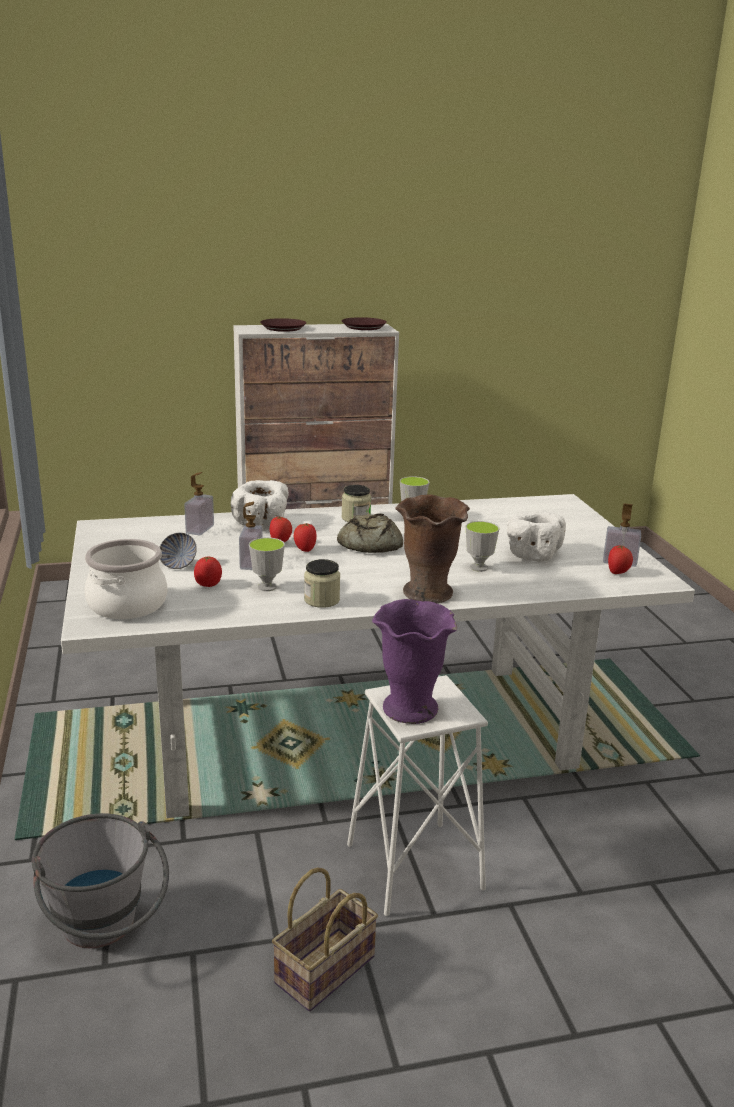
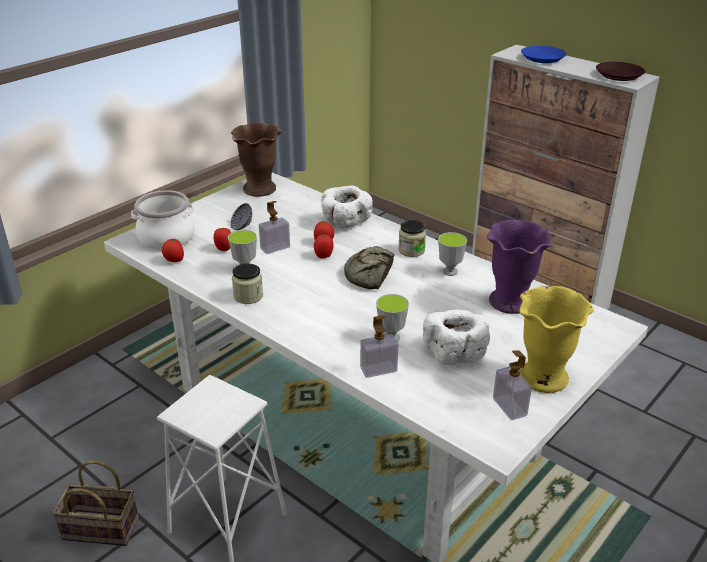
camera: 55 degrees right, 10 degrees up
(105, 931) = (75, 423): grey bucket -> none
(200, 529) = (305, 208): soap dispenser -> soap dispenser (378, 369)
(283, 328) = (543, 58): brown plate -> blue plate
(411, 708) = (199, 404): purple vase -> purple vase (510, 302)
(428, 593) = (312, 333): brown vase -> brown vase (259, 189)
(596, 540) = (543, 377): none -> yellow vase
(618, 573) = (481, 414): tomato -> tomato (174, 261)

